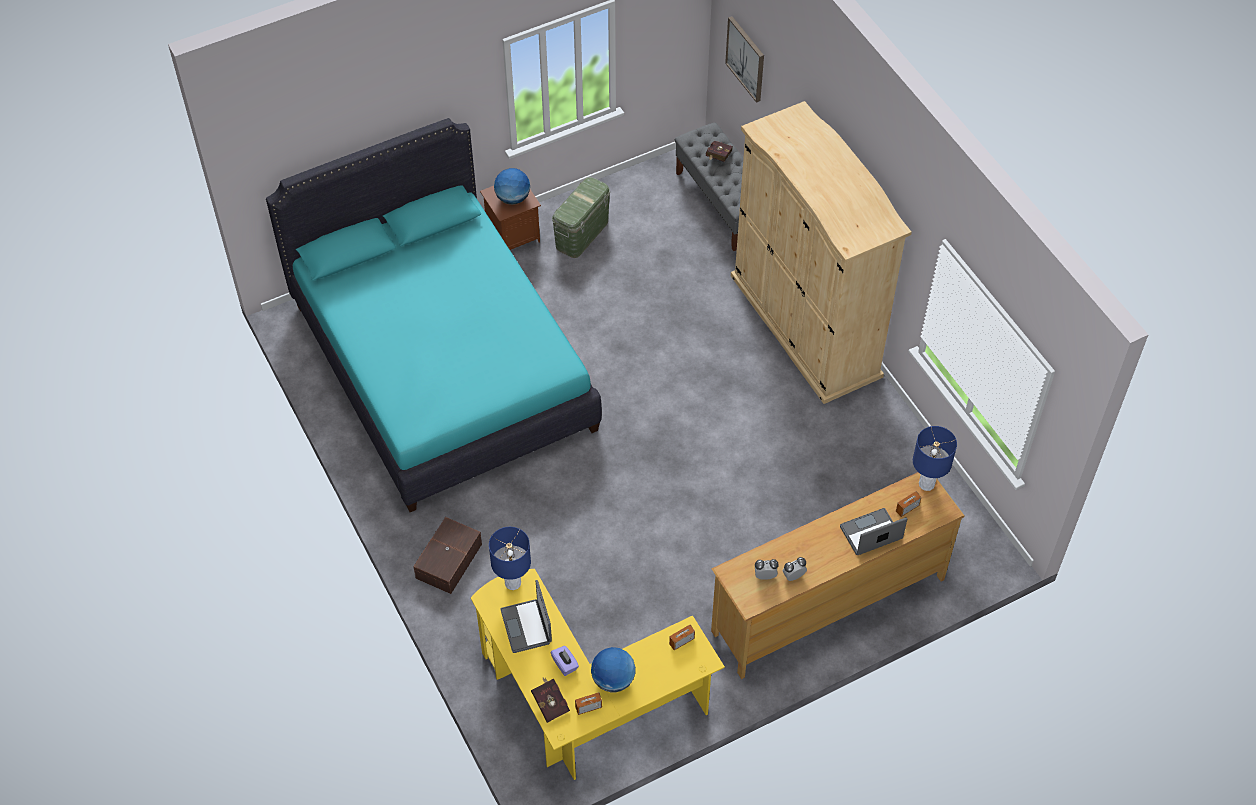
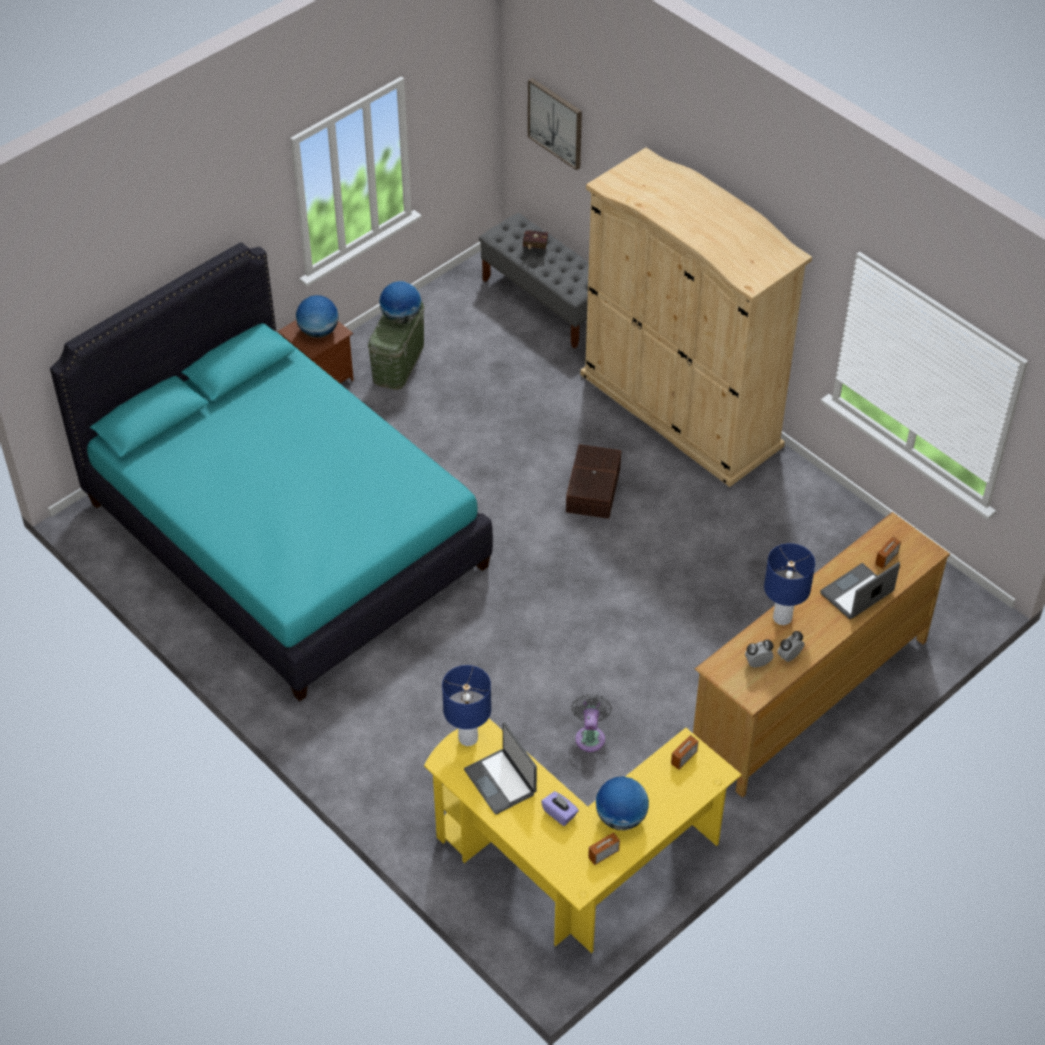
camera: 15 degrees left, 5 degrees down
(447, 561) = (362, 745): brown storage box -> brown storage box (592, 490)
(550, 703) = (557, 860): red book -> none
(586, 198) = (401, 317): none -> globe
(633, 596) = (590, 736): none -> grey fan
(926, 484) = (897, 529): blue table lamp -> blue table lamp (782, 618)

